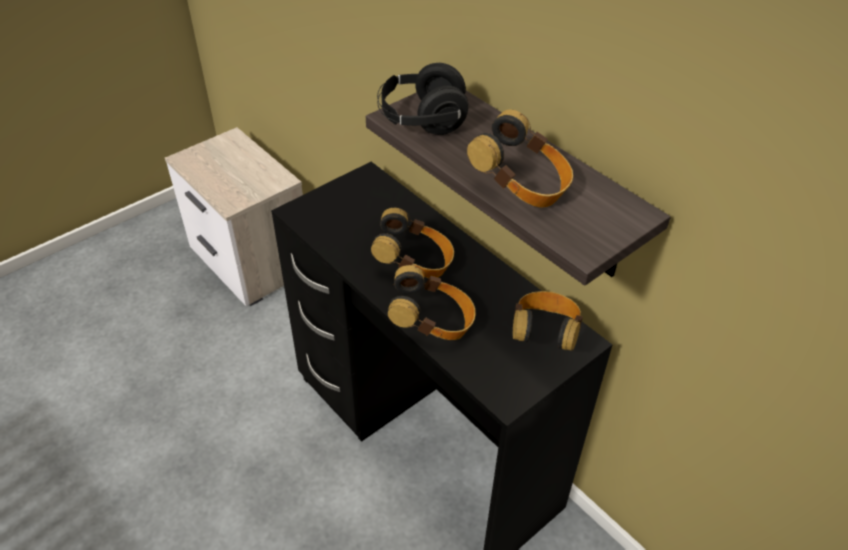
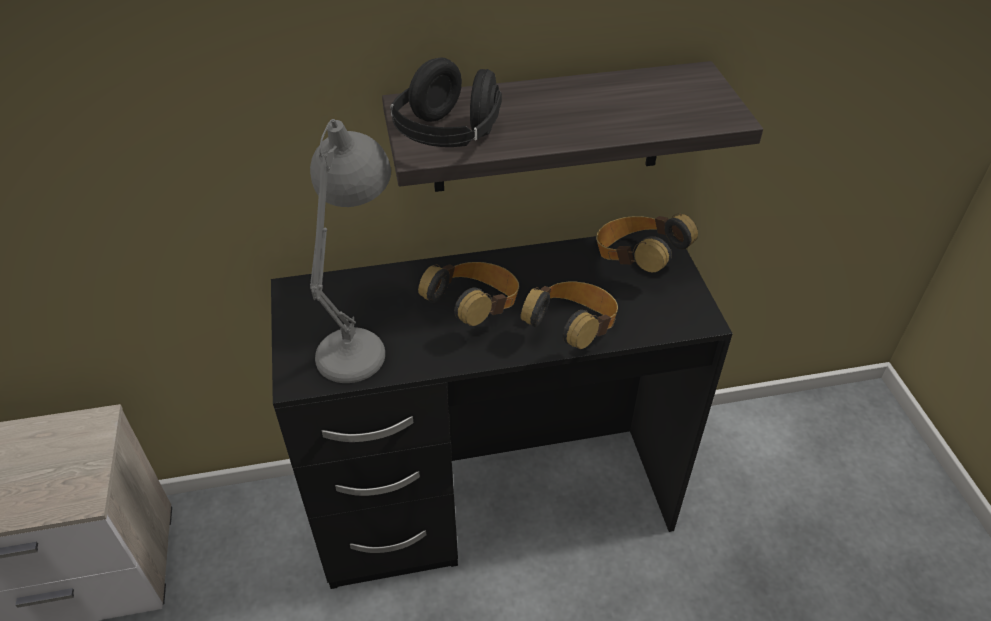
camera: 60 degrees left, 0 degrees up
(351, 222) = (363, 335): none -> grey table lamp
(521, 187) = (616, 116): headphones -> none

